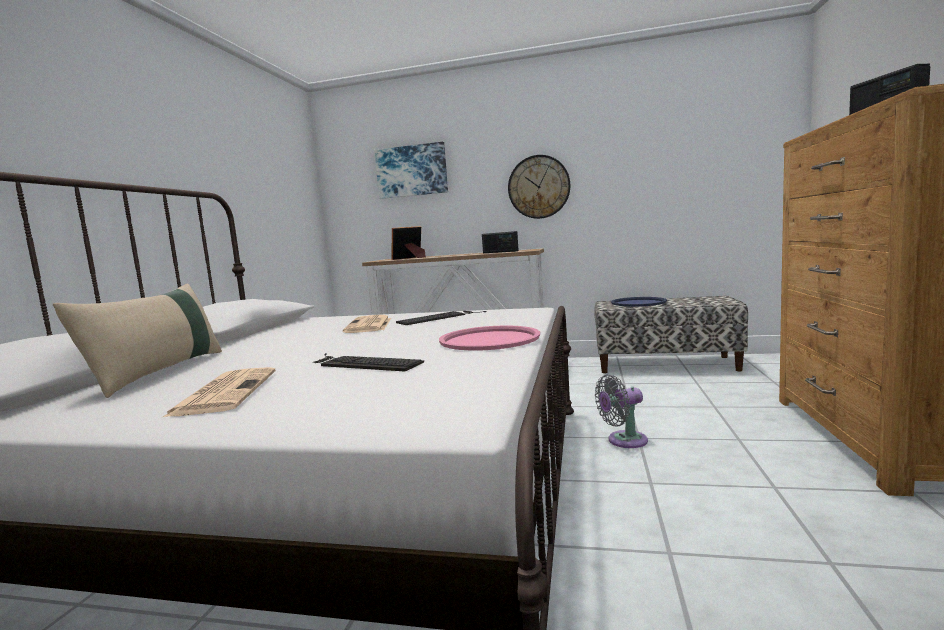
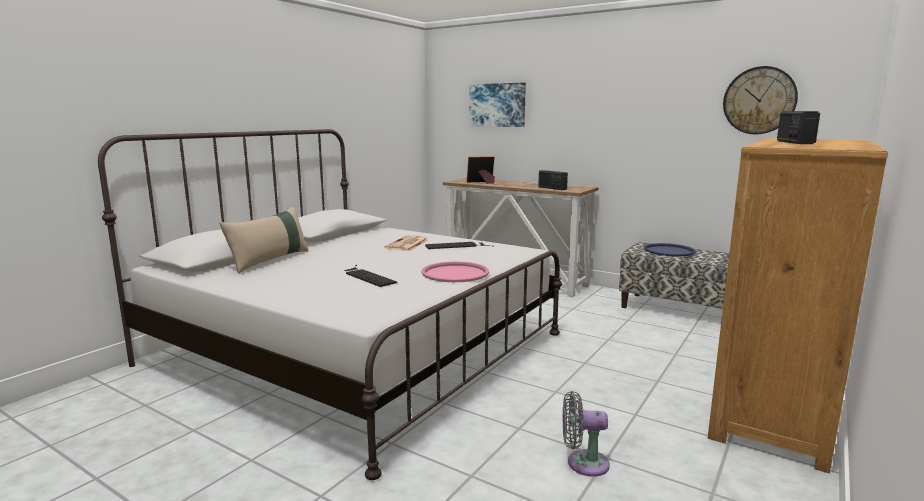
camera: 20 degrees right, 5 degrees up
(225, 392) = (289, 281): newspaper -> none
(539, 187) = (601, 131): wall clock -> wall clock (759, 100)
(623, 441) = (571, 362): grey fan -> grey fan (583, 463)

